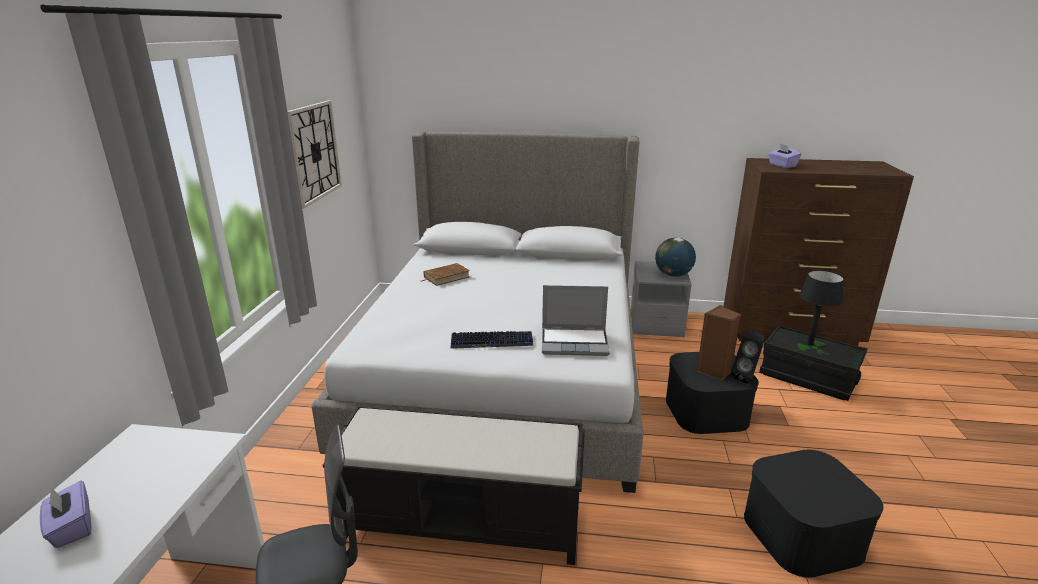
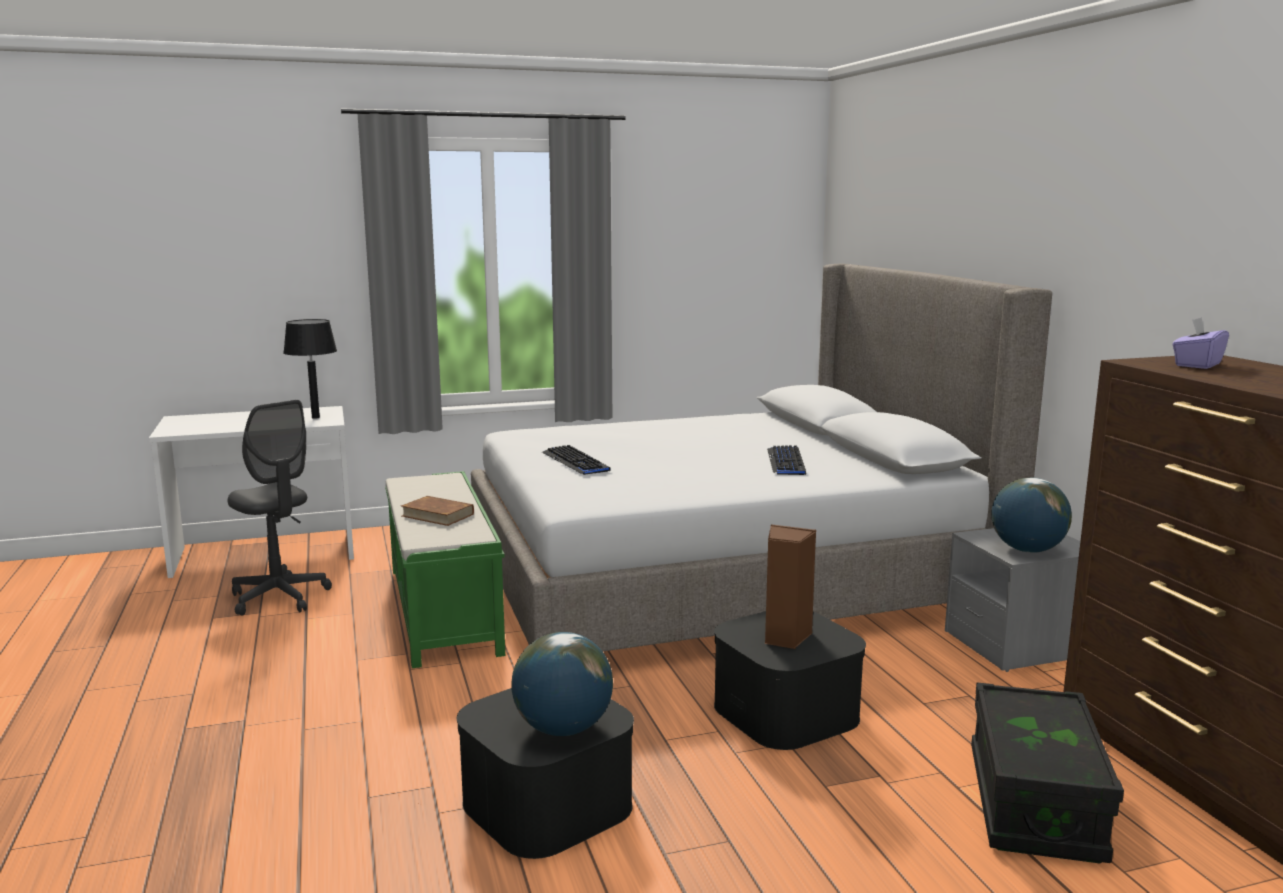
camera: 65 degrees right, 10 degrees down
(72, 528) = (235, 419): purple tissue box -> none
(314, 152) = (684, 264): wall clock -> none
(446, 277) = (710, 428): brown book -> brown book (437, 515)
(464, 521) = (443, 610): black bench -> green bench
(555, 278) = (786, 462): none -> keyboard
(575, 342) = (611, 487): laptop -> none
(746, 377) = (796, 661): black speaker -> none
(810, 343) = (1050, 729): black table lamp -> black table lamp (316, 417)
(832, 480) = (564, 729): none -> globe

